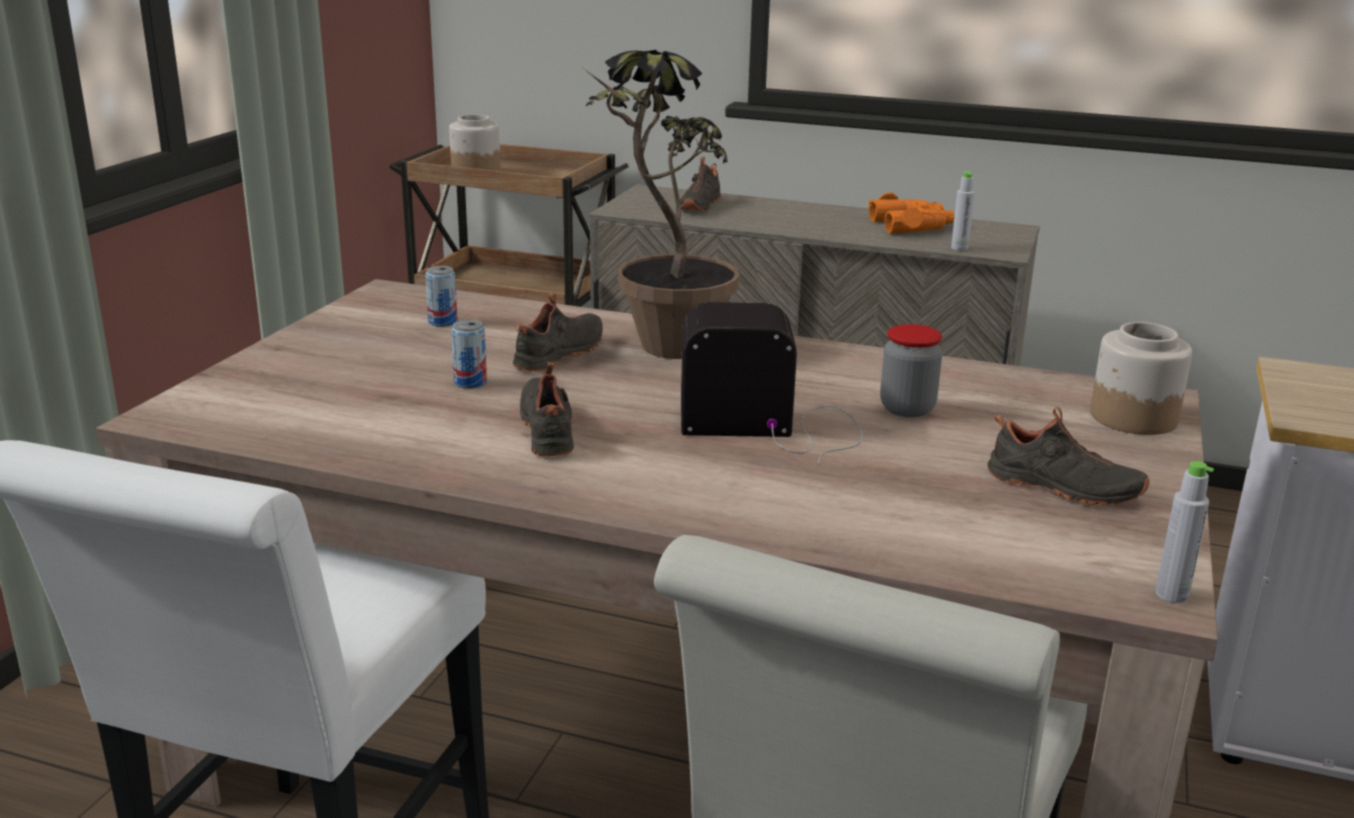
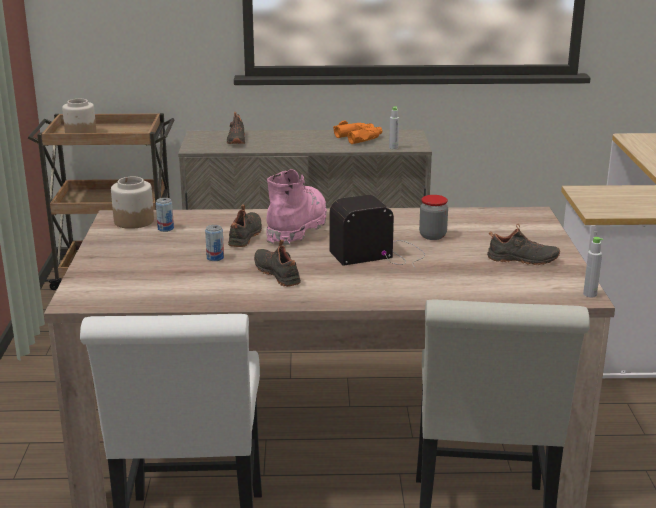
camera: 20 degrees left, 0 degrees up
(663, 355) = (297, 228): potted plant -> pink boot
(1132, 417) = (530, 224): jar -> jar (133, 221)

